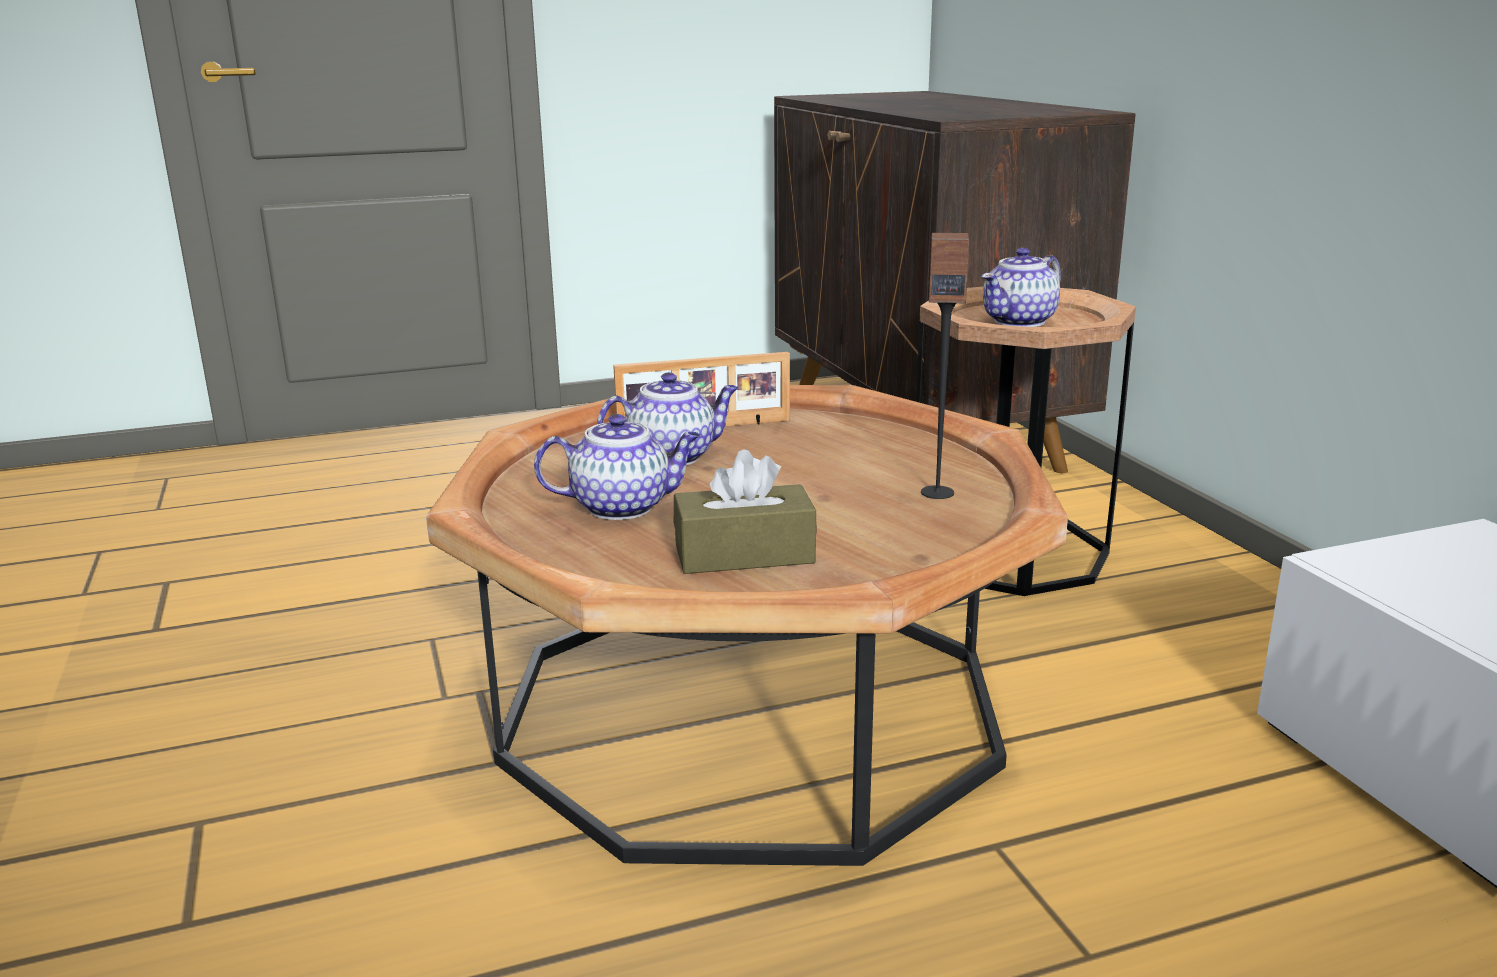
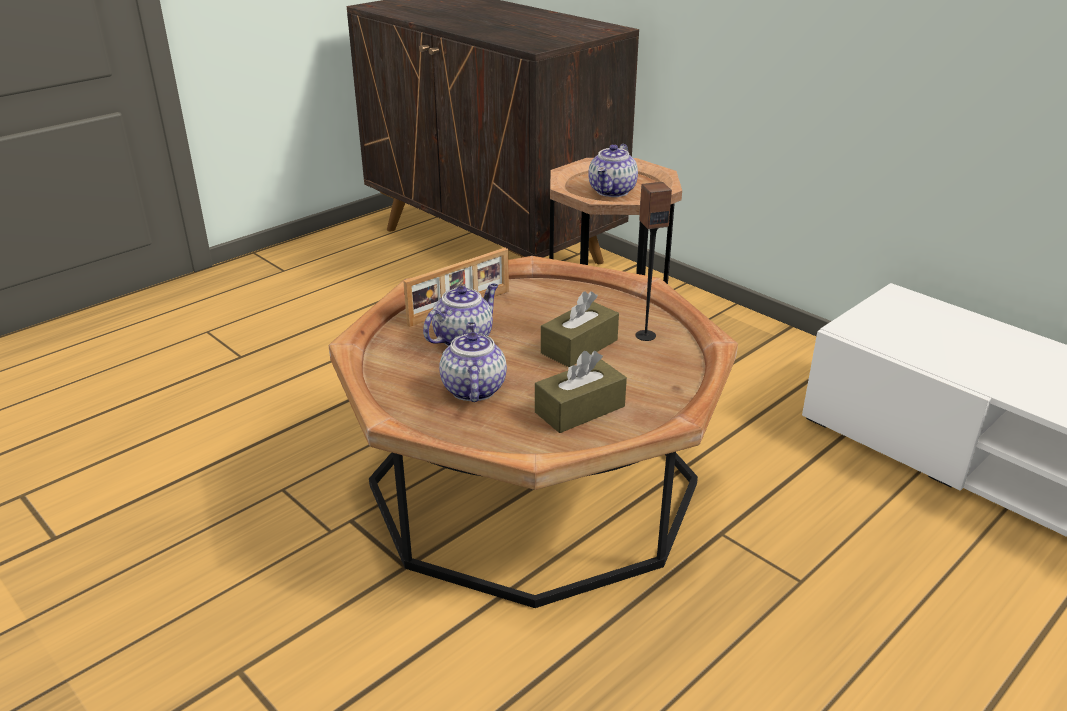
camera: 25 degrees left, 10 degrees up
(623, 507) = (473, 388): teapot -> teapot turned 60 degrees counterclockwise
(823, 489) = (579, 347): none -> brown tissue box

